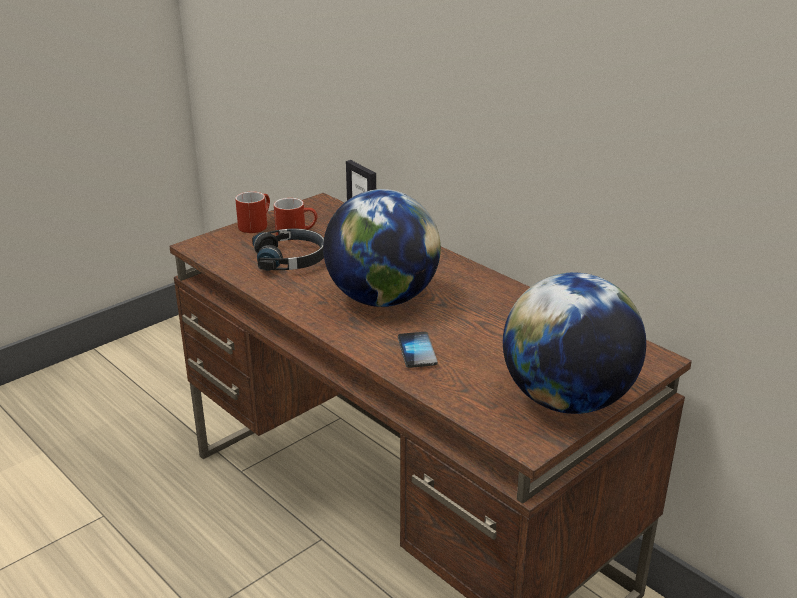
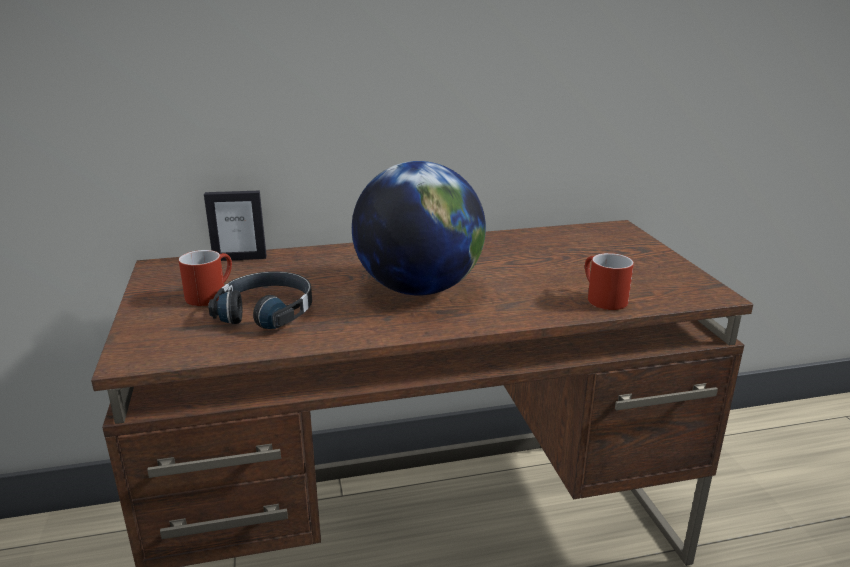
camera: 60 degrees left, 5 degrees down
(255, 224) = (144, 310): red mug -> red mug (600, 298)
(417, 351) = (534, 298): phone -> none
(567, 400) = (657, 266): globe -> none

